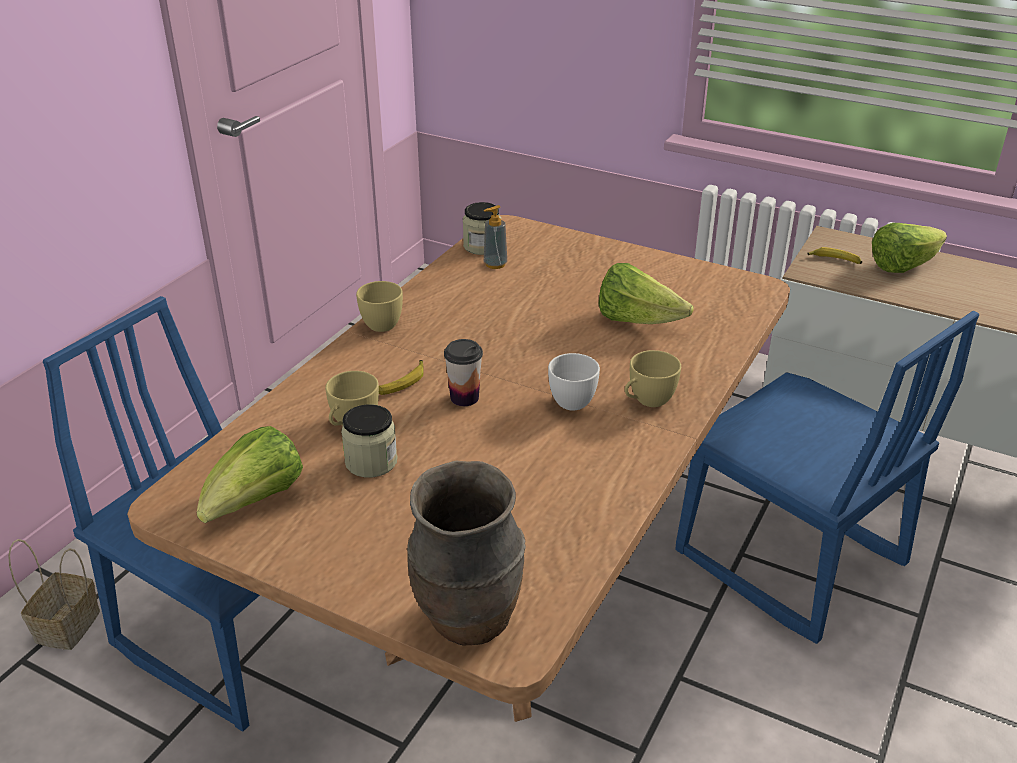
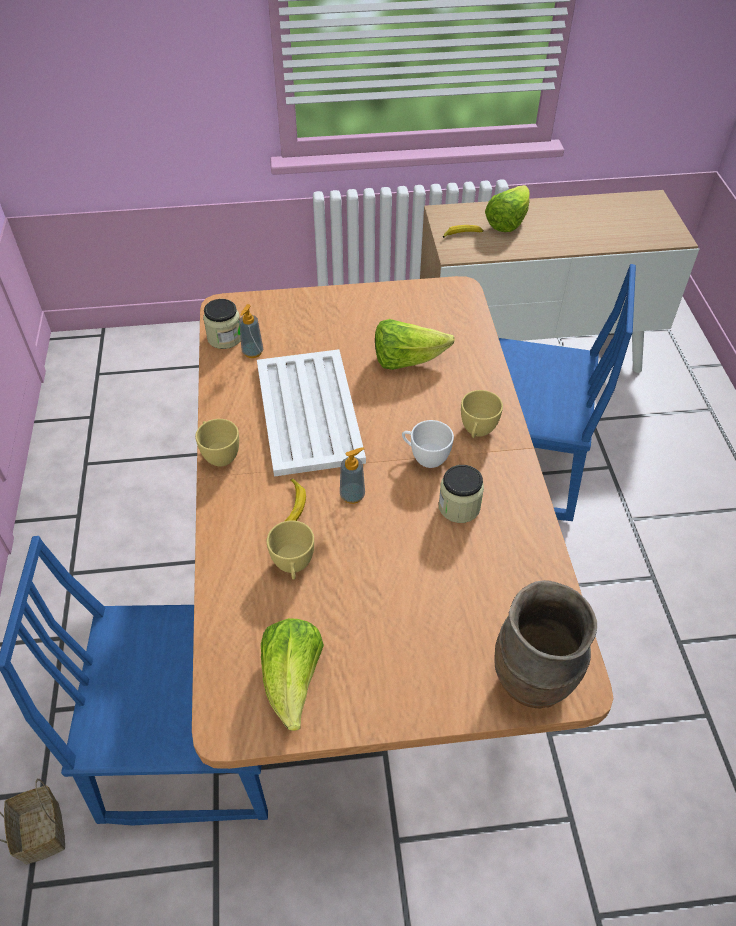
camera: 35 degrees left, 15 degrees up
(371, 462) = (342, 592): jar -> jar (459, 507)
(464, 398) = (352, 495): cup -> soap dispenser
(497, 322) = (309, 410): none -> white tray

